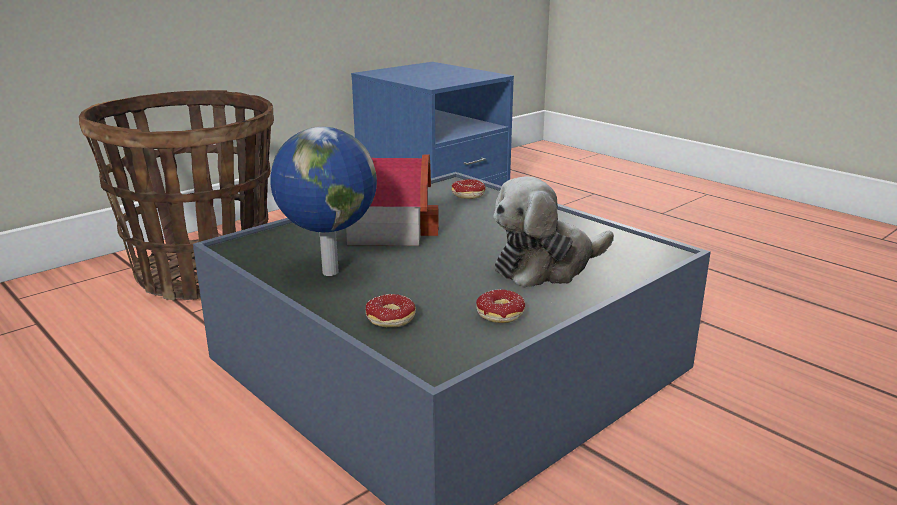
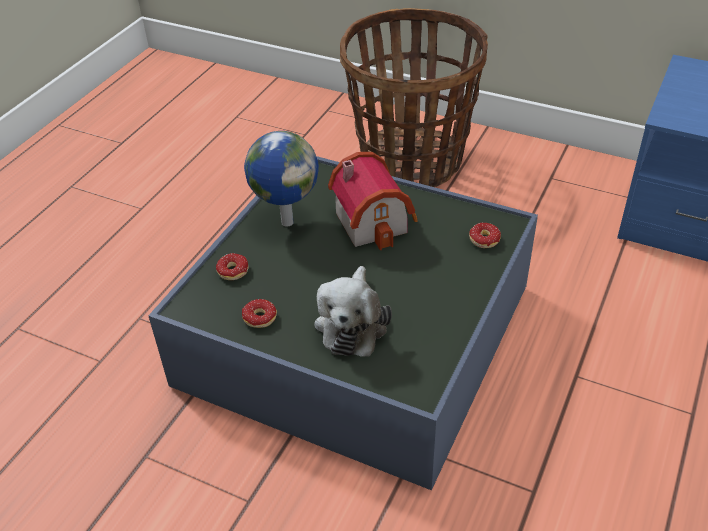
camera: 70 degrees right, 20 degrees up
(547, 266) = (352, 323): plush toy -> plush toy turned 120 degrees counterclockwise

